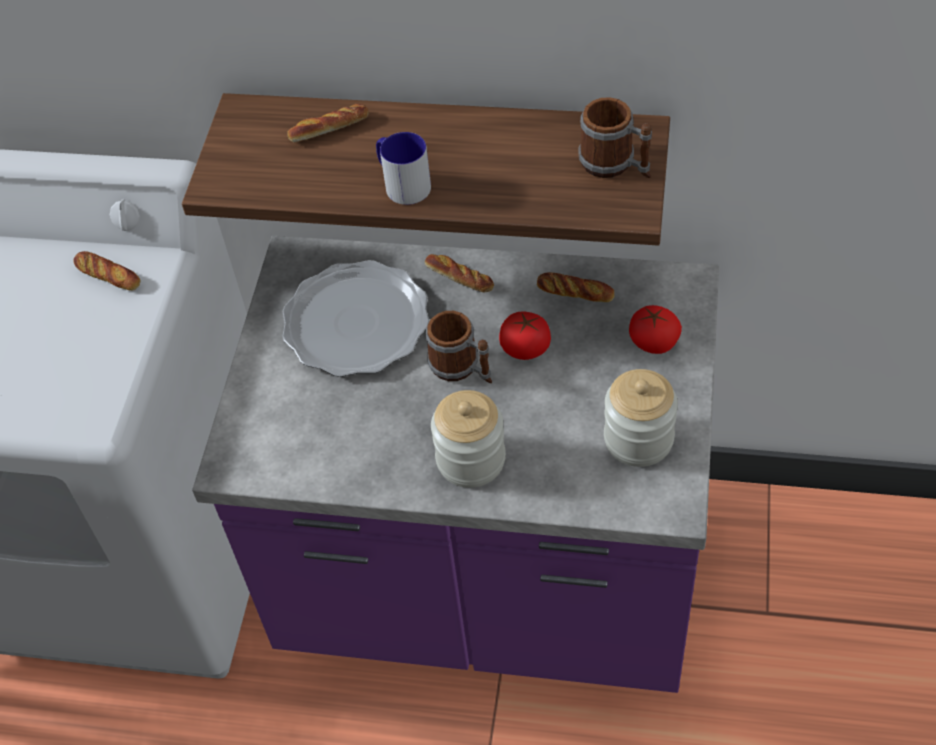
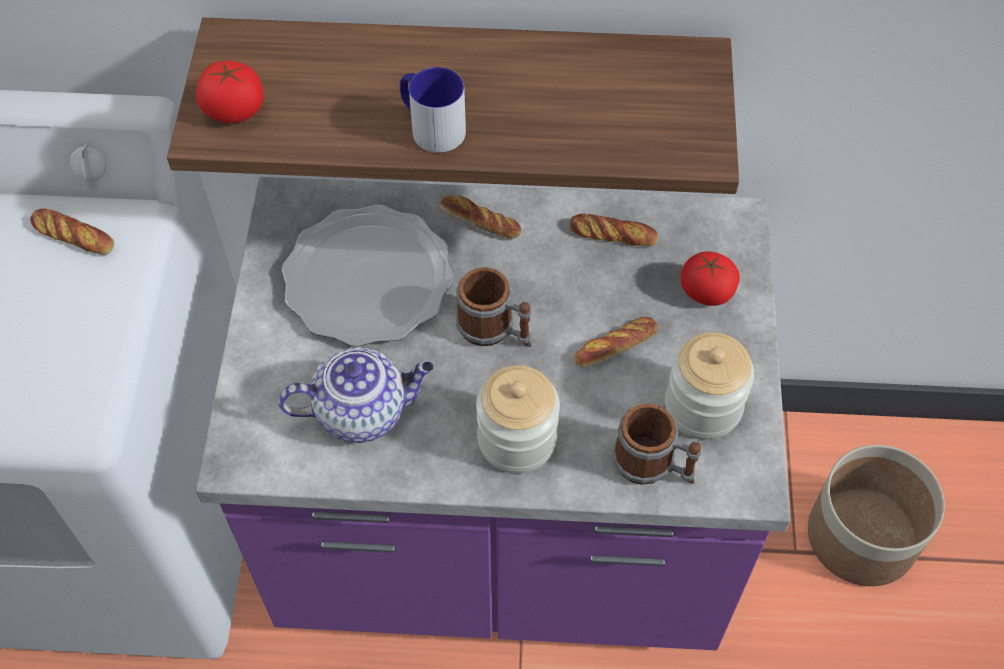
camera: 10 degrees left, 5 degrees up
(329, 128) = (336, 59): bread -> bread (615, 346)
(340, 431) = (363, 411): none -> teapot
(525, 348) = (564, 303): tomato -> tomato (234, 110)
(615, 165) = (677, 99): mug -> mug (653, 465)
(833, 602) = (862, 536): none -> planter

